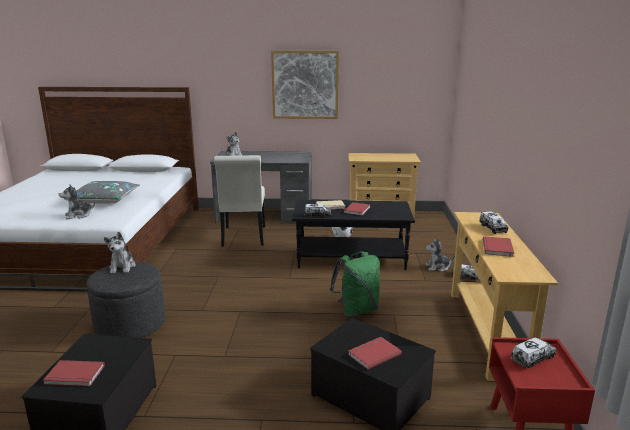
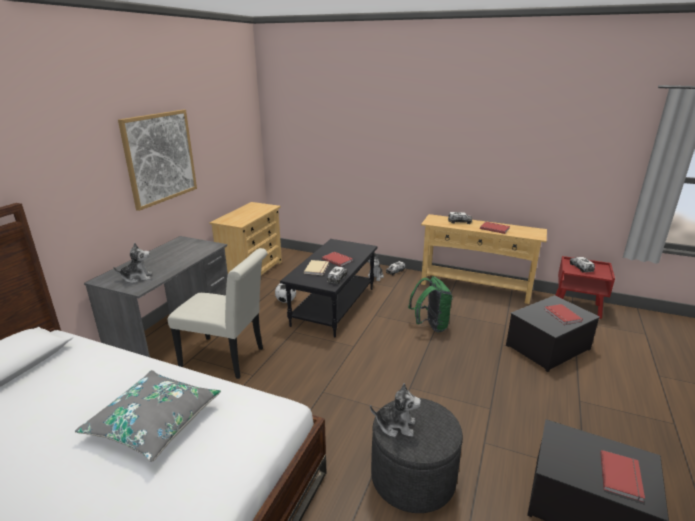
camera: 70 degrees left, 5 degrees up
(78, 215) = (218, 453): plush toy -> none

